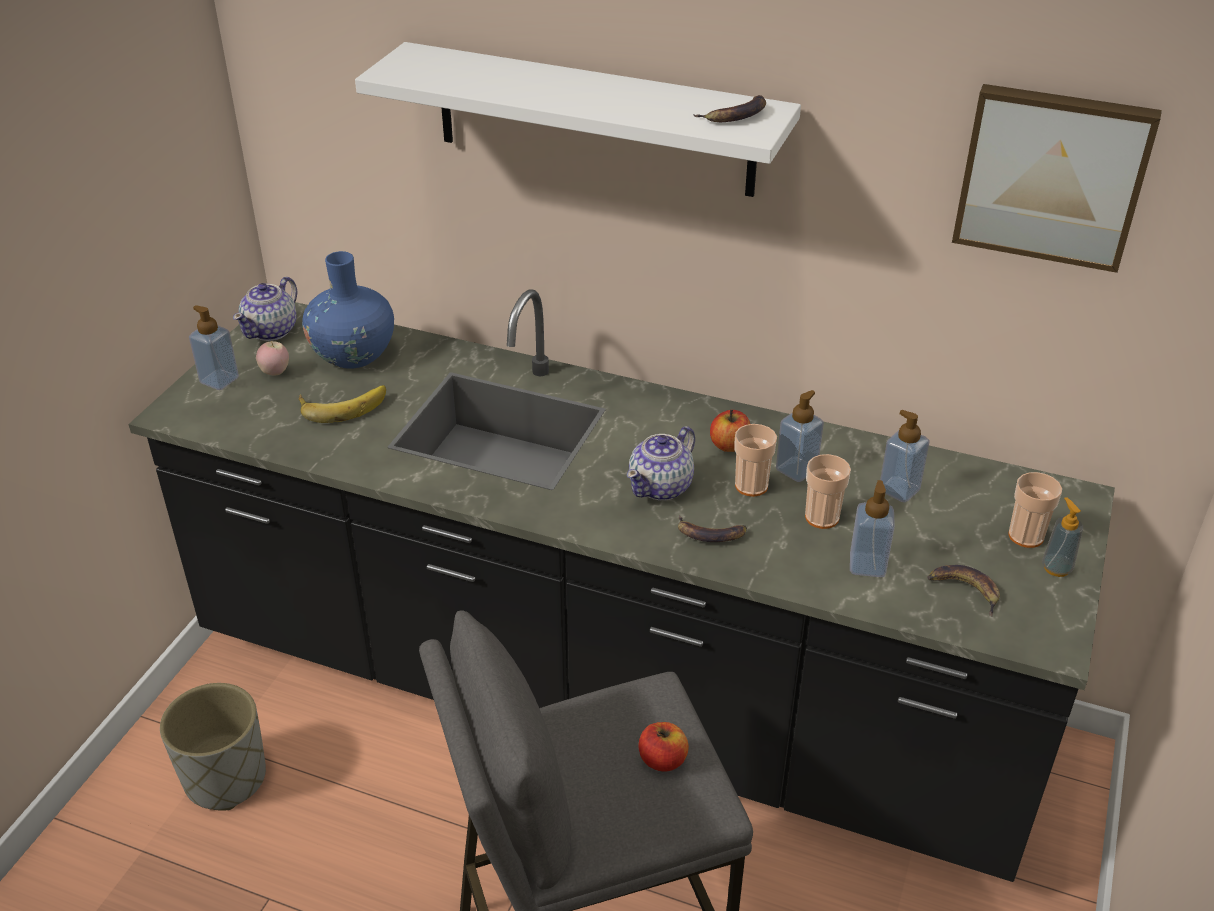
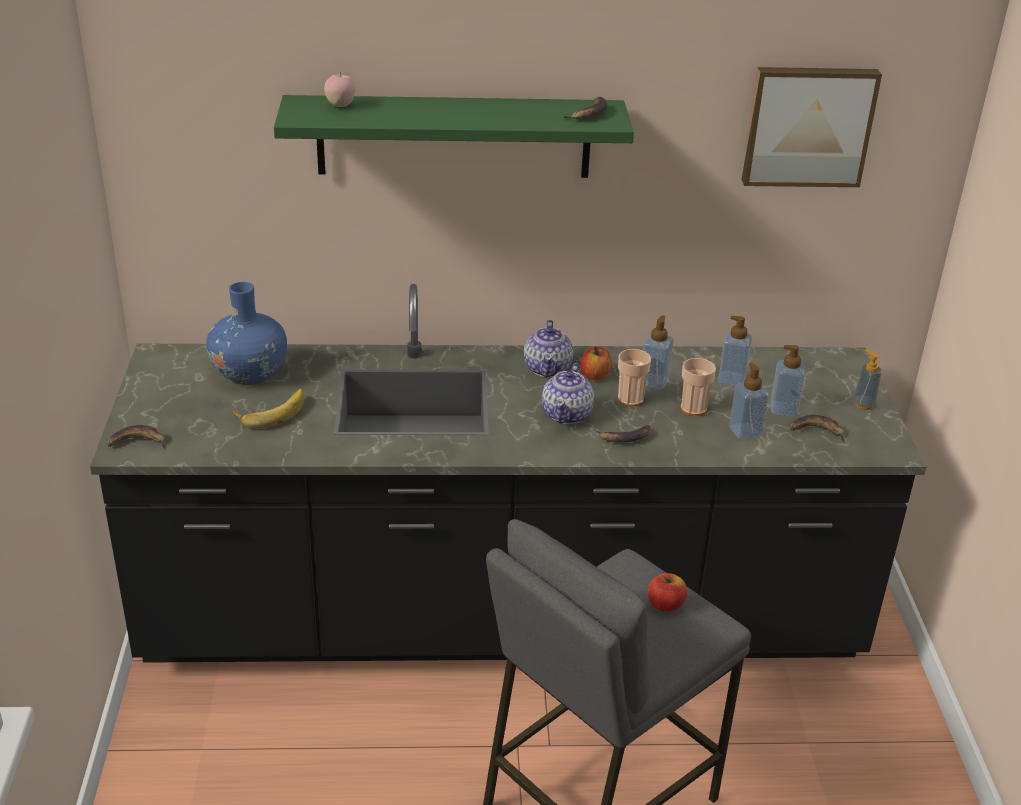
camera: 25 degrees left, 5 degrees down
(190, 408) = (137, 443): none -> banana
(219, 380) = (146, 416): soap dispenser -> soap dispenser (783, 409)
(225, 778) = (220, 774): grey planter -> none
(272, 330) = (161, 369): teapot -> teapot (548, 368)
(275, 372) = (192, 400): apple -> apple (340, 106)
(594, 120) = (454, 136): white shelf -> green shelf
(1025, 536) = (831, 389): cup -> none

